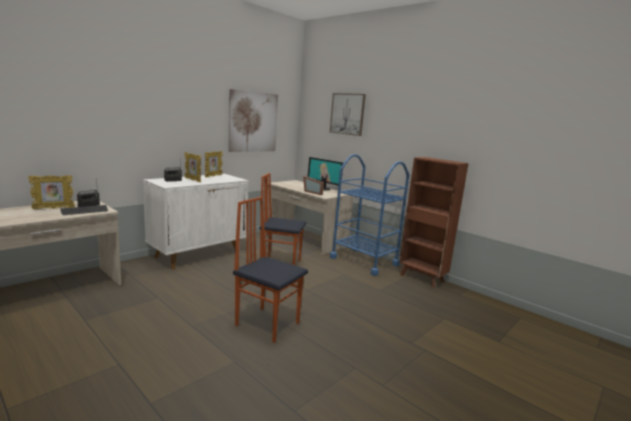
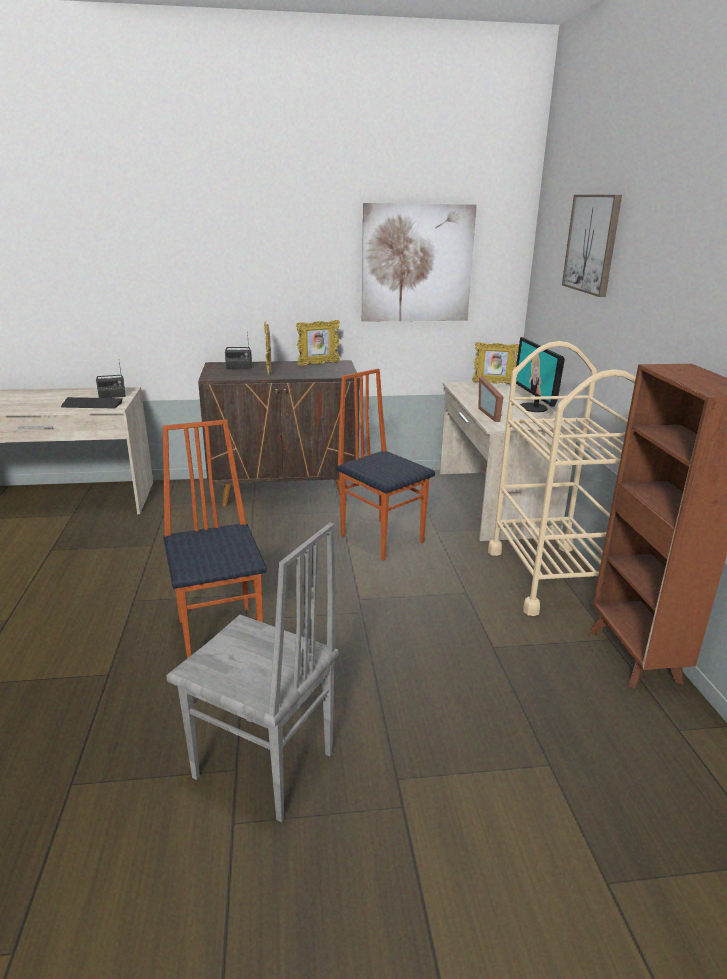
camera: 40 degrees right, 10 degrees up
(54, 208) = (71, 395): picture frame -> picture frame (493, 383)
(199, 254) = (285, 491): white cabinet -> brown cabinet
(364, 261) = (549, 577): blue cart -> beige cart
(364, 362) = (263, 767): none -> grey chair

